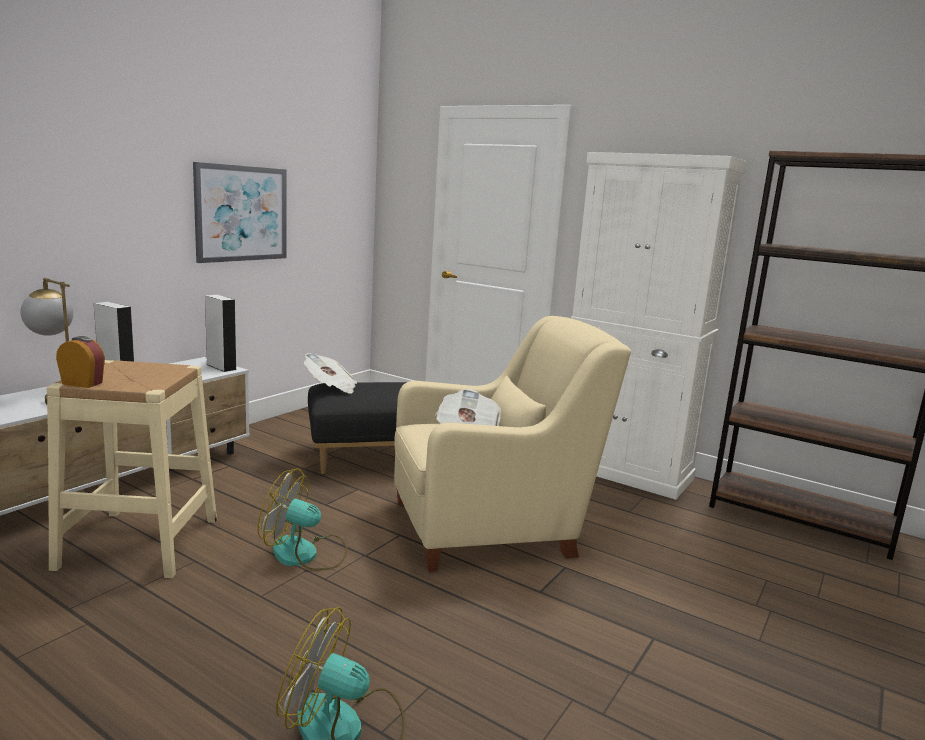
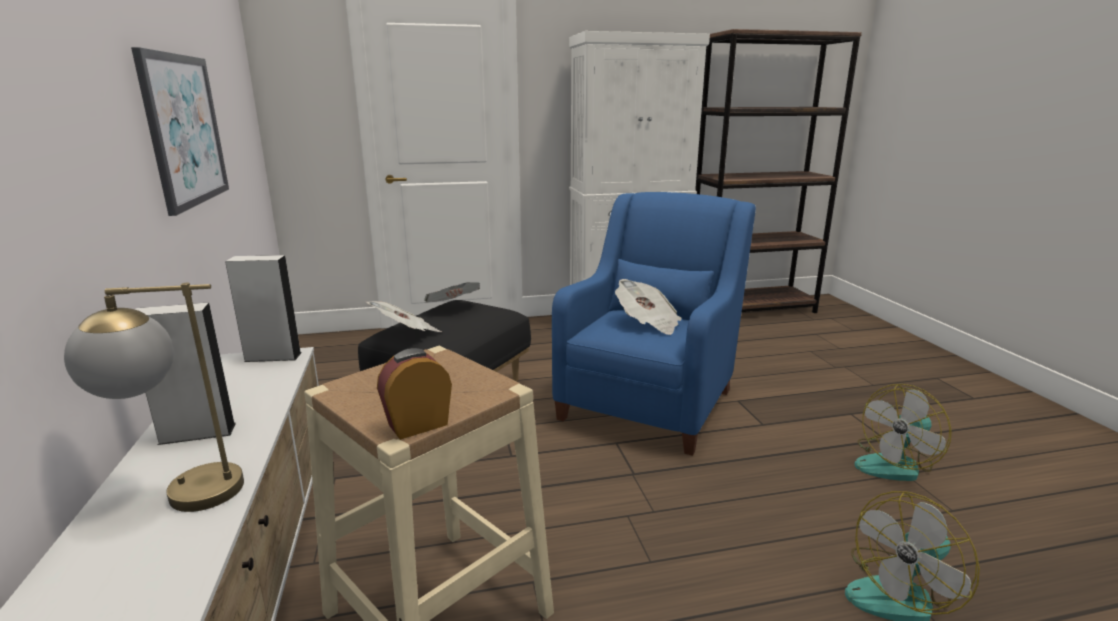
camera: 45 degrees left, 5 degrees up
(305, 554) = (597, 504): fan -> fan (895, 464)
(398, 385) = (452, 308): none -> newspaper
(491, 527) = (650, 400): beige armchair -> blue armchair

